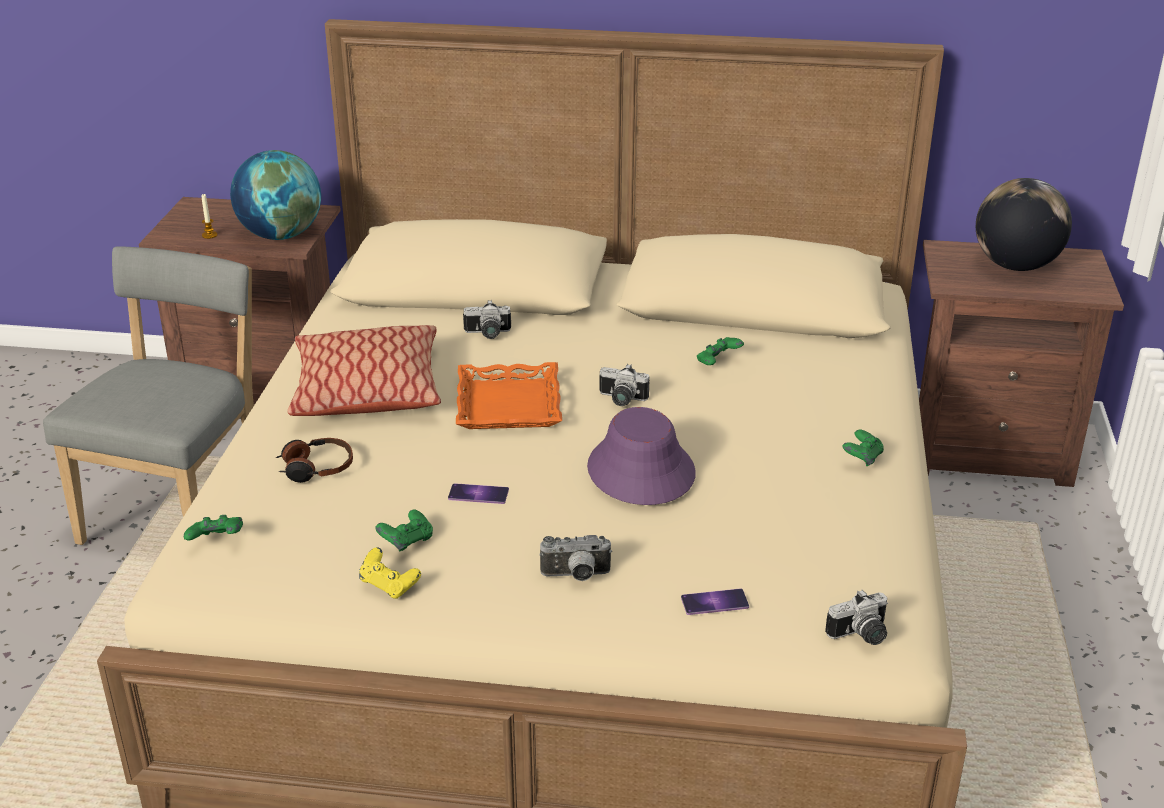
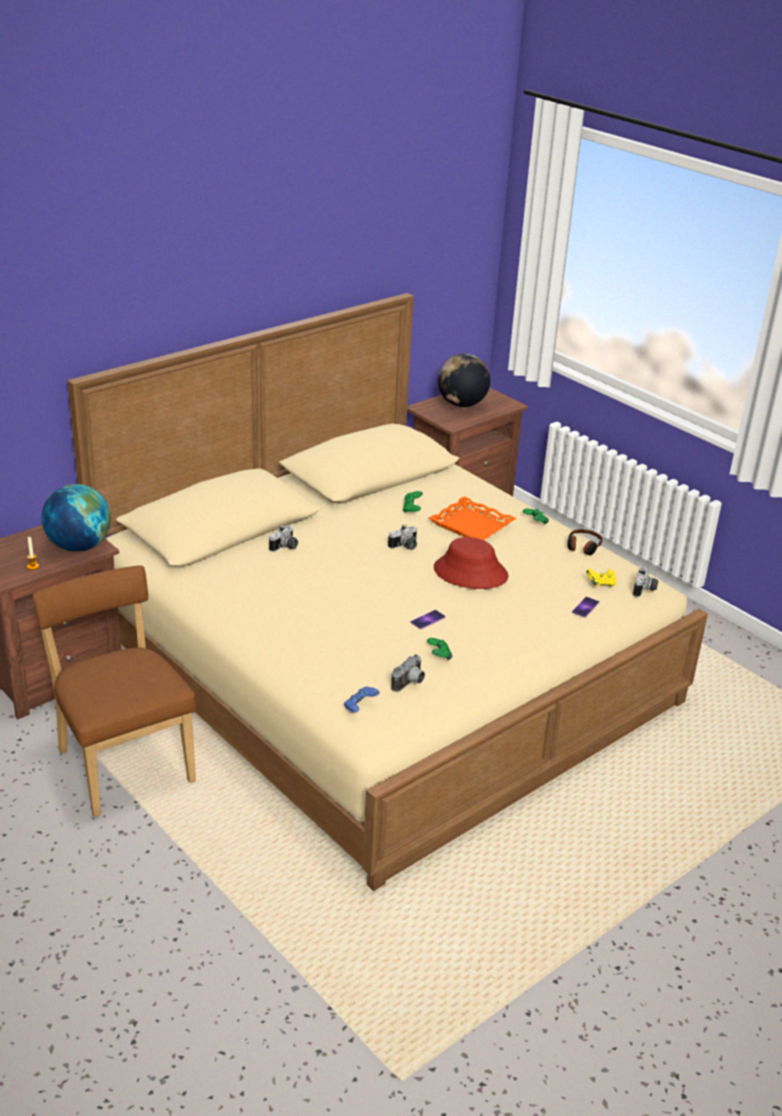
camera: 50 degrees left, 0 degrees up
(182, 510) = (123, 762): grey chair -> brown chair
(217, 541) = (360, 707): green game controller -> blue game controller
(316, 468) = (336, 651): headphones -> headphones (583, 547)
(367, 390) = (283, 604): pillow -> none
(389, 586) = (464, 677): yellow game controller -> yellow game controller (600, 584)
(507, 404) = (362, 575): orange tray -> orange tray (471, 525)
(576, 576) = (524, 628): camera -> camera (410, 684)
(640, 471) = (470, 573): purple hat -> red hat

